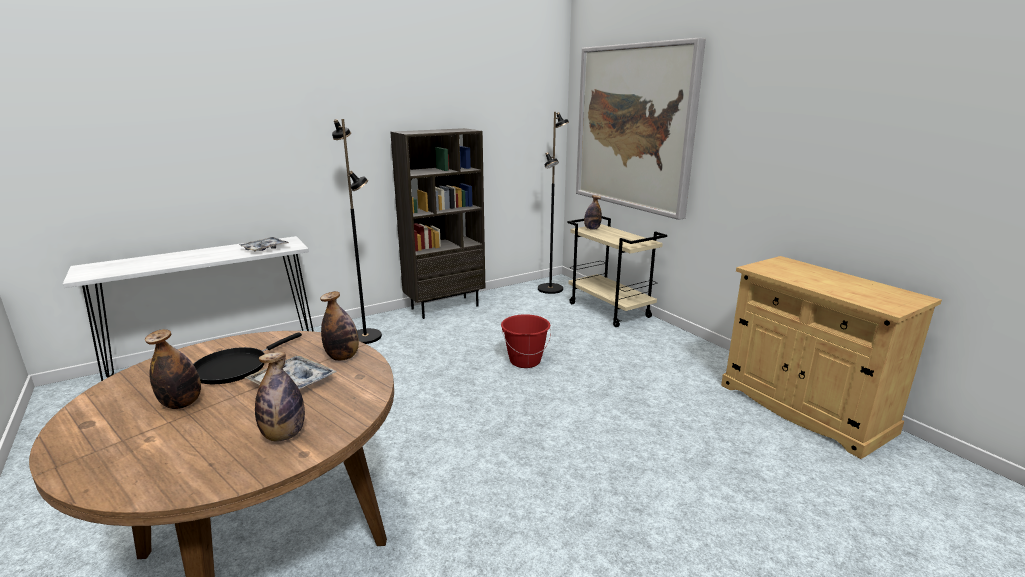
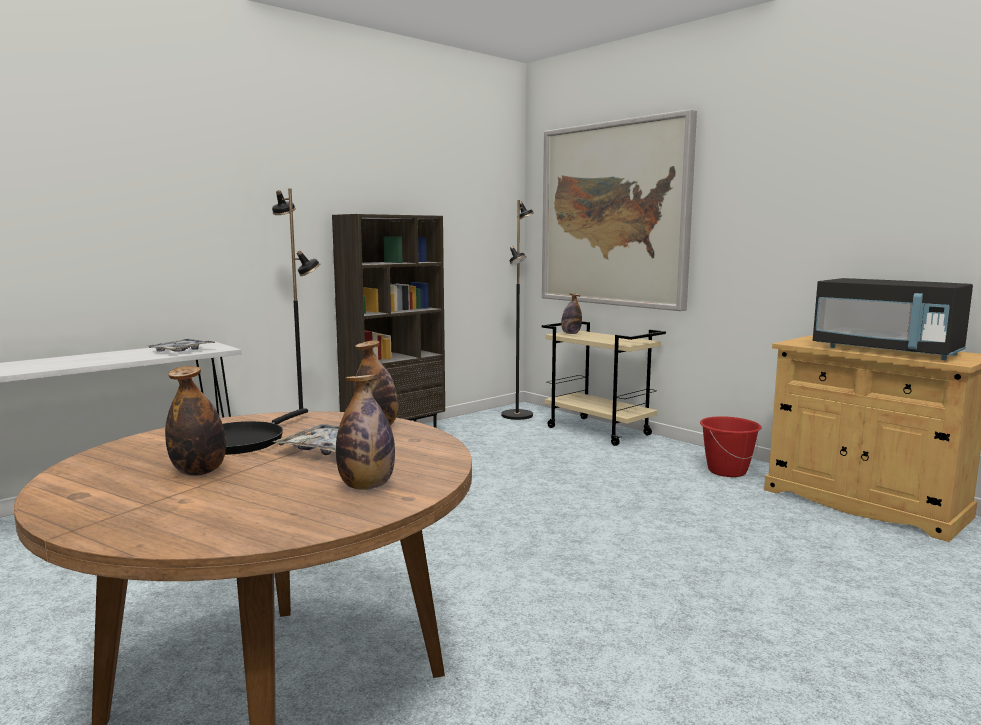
camera: 10 degrees left, 10 degrees down
(525, 361) = (524, 483): red bucket -> red bucket (727, 471)
(834, 286) = (886, 351): none -> black microwave

